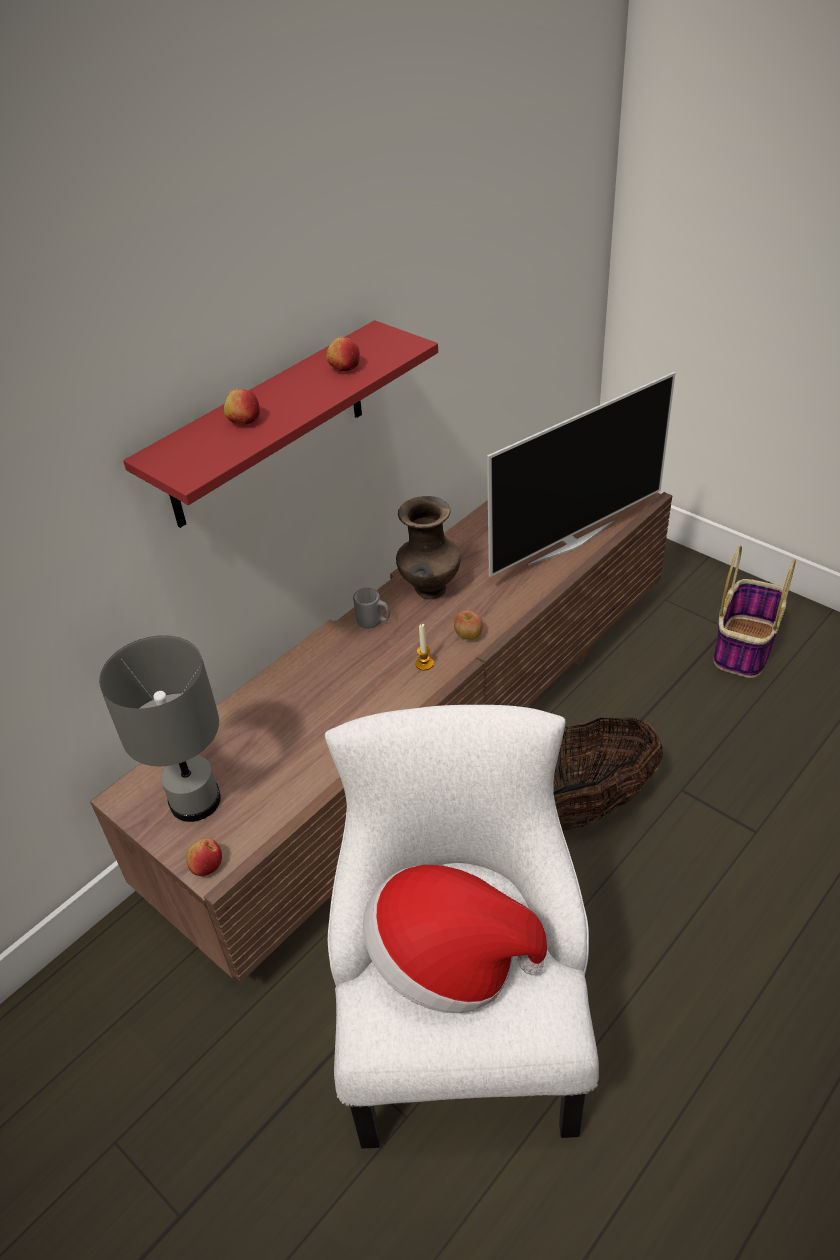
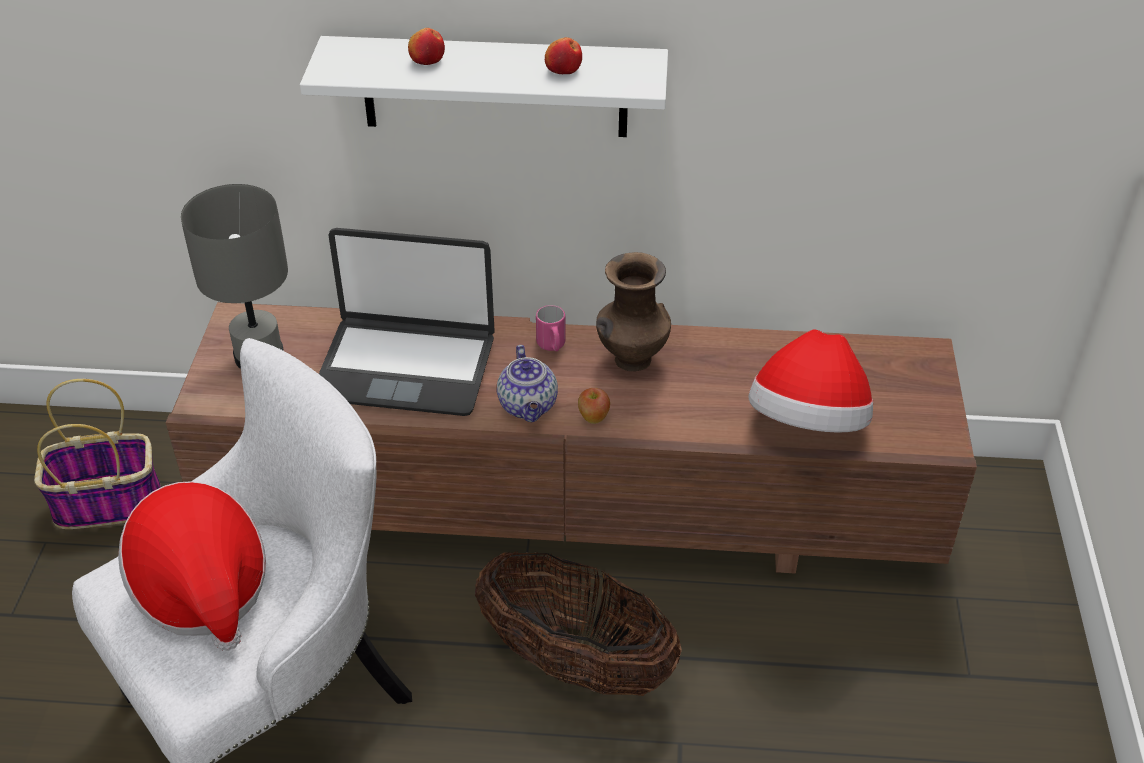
camera: 50 degrees right, 0 degrees up
(206, 865) = (202, 399): apple -> none
(267, 426) = (495, 87): red shelf -> white shelf
(309, 712) = (406, 367): none -> laptop
(374, 622) = (552, 346): grey mug -> pink mug
(424, 664) = (528, 406): candle -> teapot
(570, 542) = (808, 423): television -> hat
(744, 646) = (956, 706): basket -> basket (110, 503)

